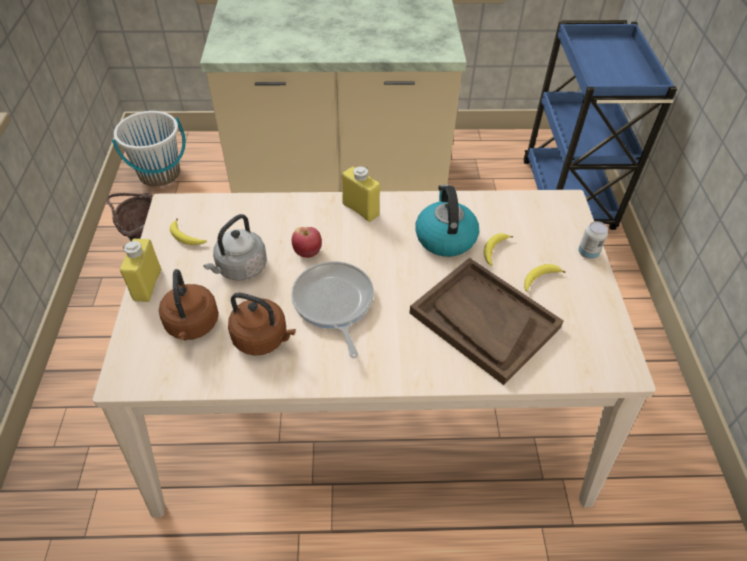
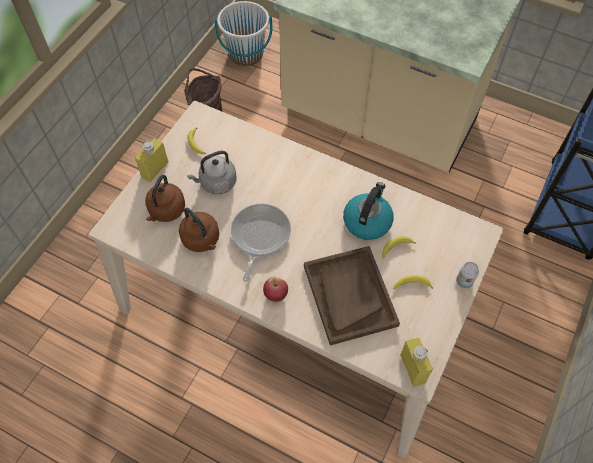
camera: 30 degrees right, 10 degrees up
(308, 252) = (266, 191): apple -> apple (276, 295)
(360, 209) = (323, 172): yellow bottle -> yellow bottle (413, 368)

